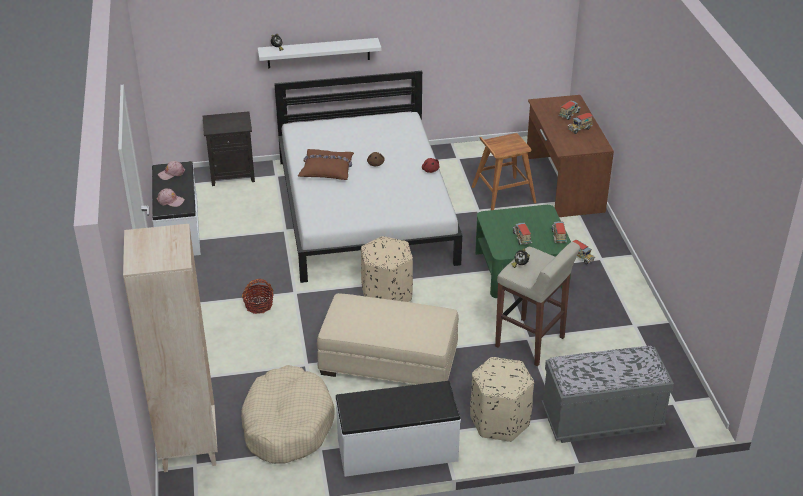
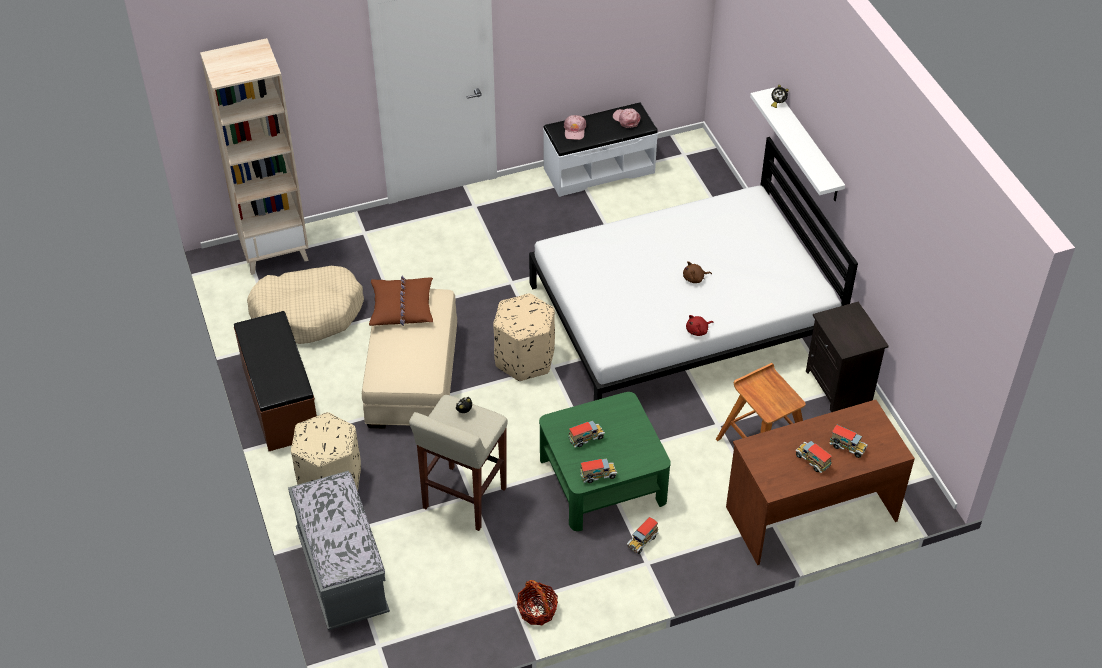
camera: 80 degrees right, 10 degrees up
(233, 174) = (719, 189): black nightstand -> black nightstand (840, 386)
(259, 305) = (483, 258): basket -> basket (537, 610)
(327, 169) = (669, 238): brown pillow -> brown pillow (402, 307)
(397, 450) = (279, 401): white bench -> brown bench

